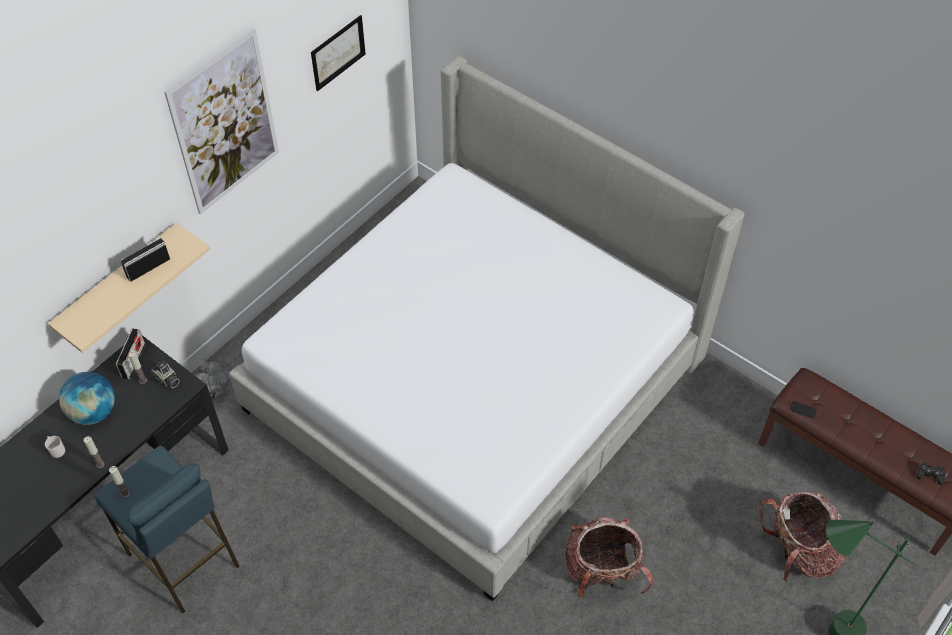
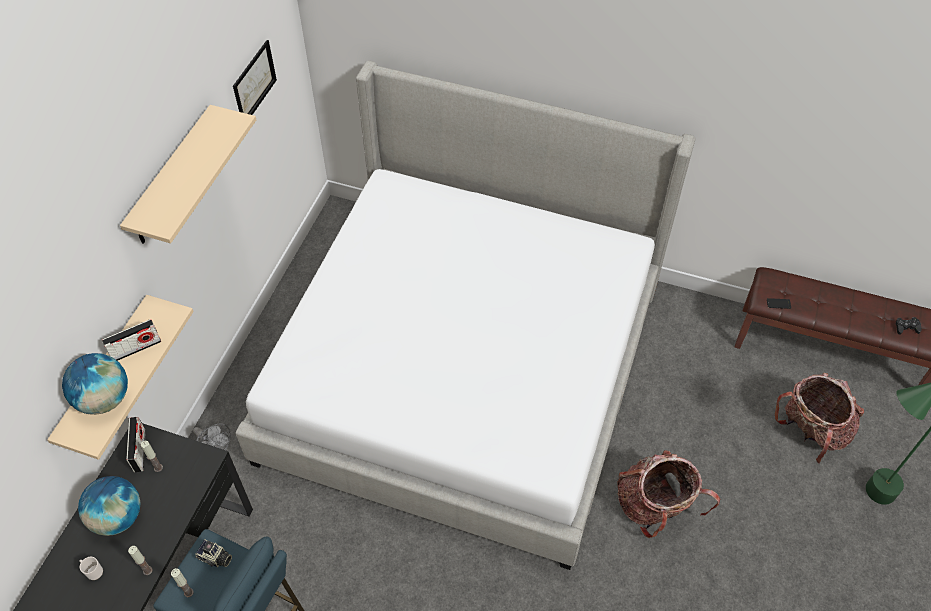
camera: 20 degrees left, 0 degrees up
(105, 303) = (104, 399): none -> globe
(148, 267) = (136, 348): radio -> radio turned 150 degrees counterclockwise
(167, 380) = (184, 459): camera -> camera (215, 558)
(225, 123) = (172, 177): picture -> beige shelf

